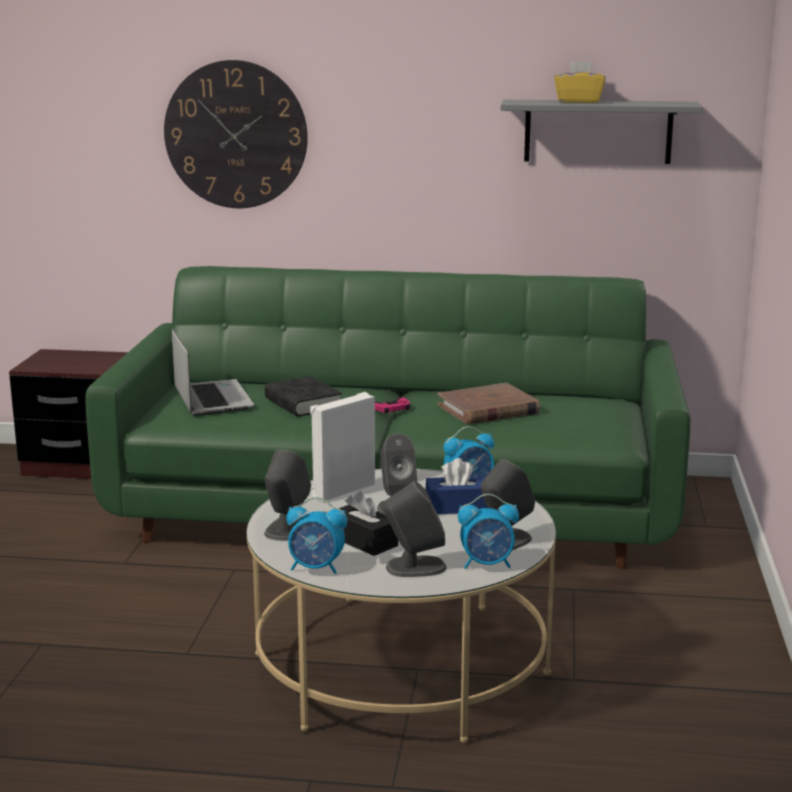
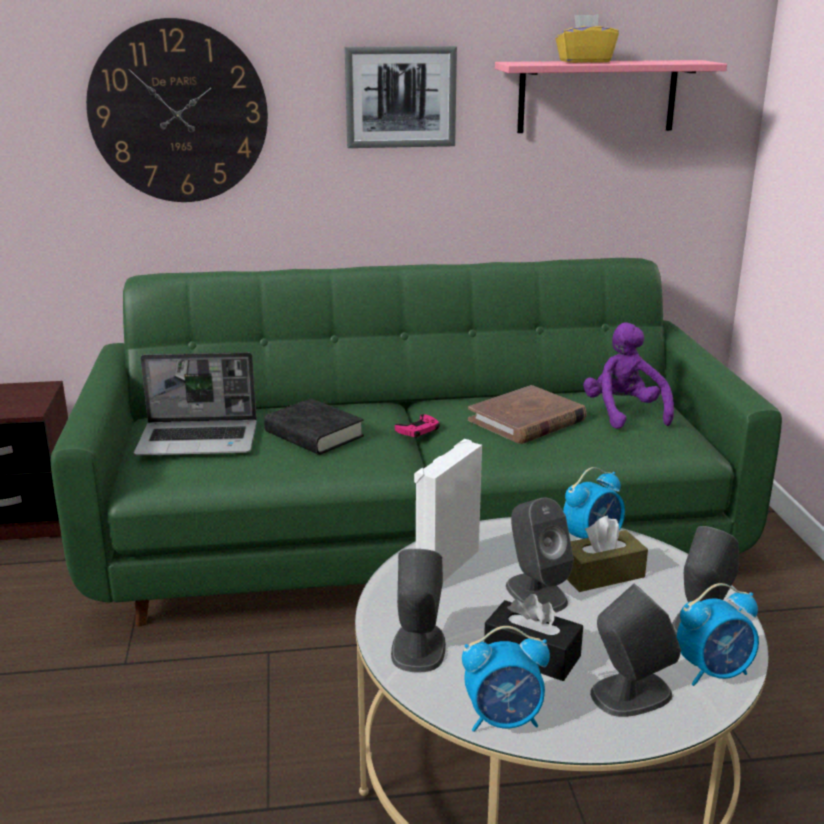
camera: 15 degrees left, 5 degrees up
(211, 399) = (200, 440): laptop -> laptop turned 120 degrees clockwise
(420, 127) = (400, 97): none -> picture
(457, 507) = (601, 574): blue tissue box -> brown tissue box
(579, 412) = (624, 413): none -> purple plush toy
(598, 131) = (597, 96): grey shelf -> pink shelf

